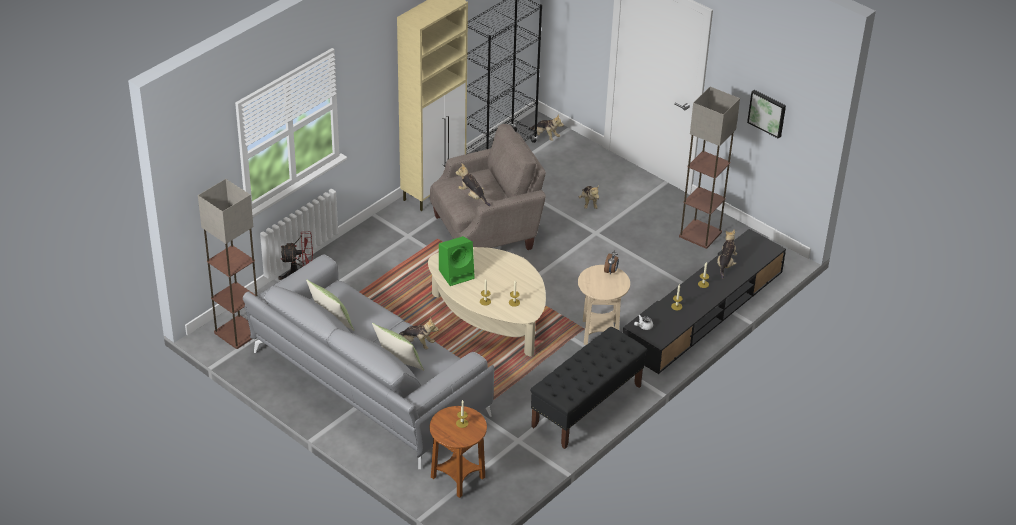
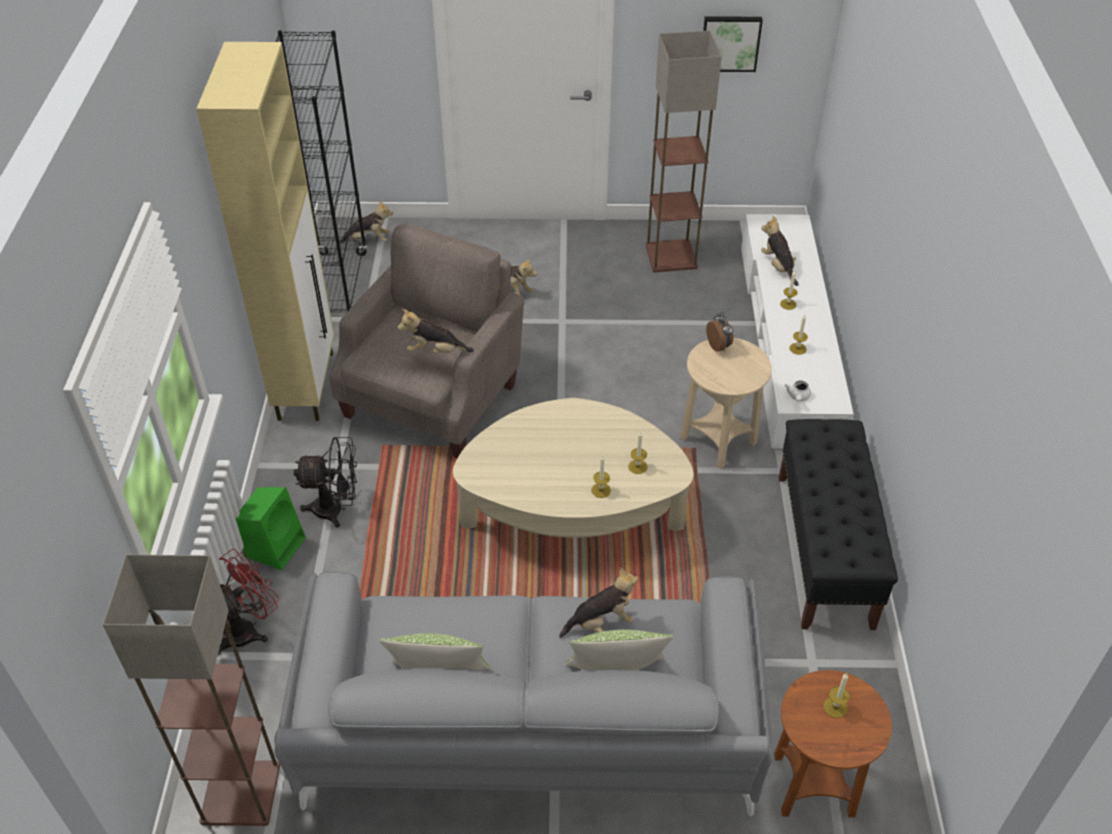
camera: 40 degrees left, 5 degrees up
(386, 253) = (336, 509): none -> black fan
(457, 274) = (518, 475): green speaker -> green speaker (275, 545)
(703, 312) = (788, 343): black tv stand -> white tv stand

